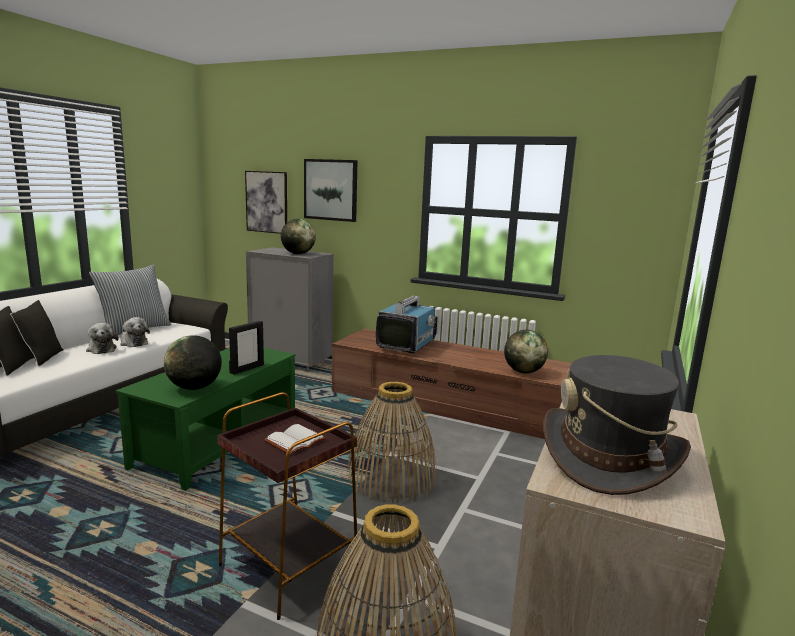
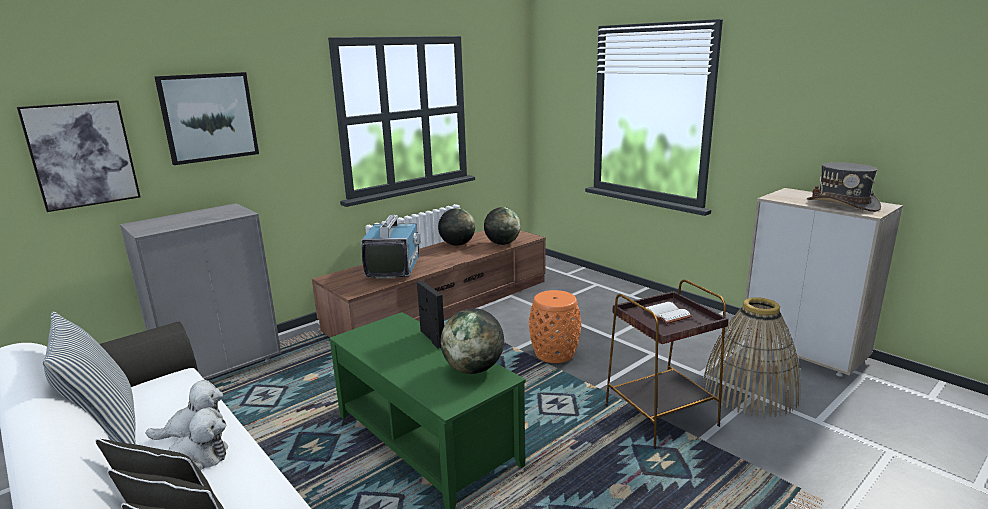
camera: 65 degrees left, 5 degrees up
(298, 254) = (213, 216): globe -> globe (457, 244)
(391, 477) = (554, 354): basket -> orange stool
(407, 345) = (394, 268): television -> television turned 45 degrees clockwise

